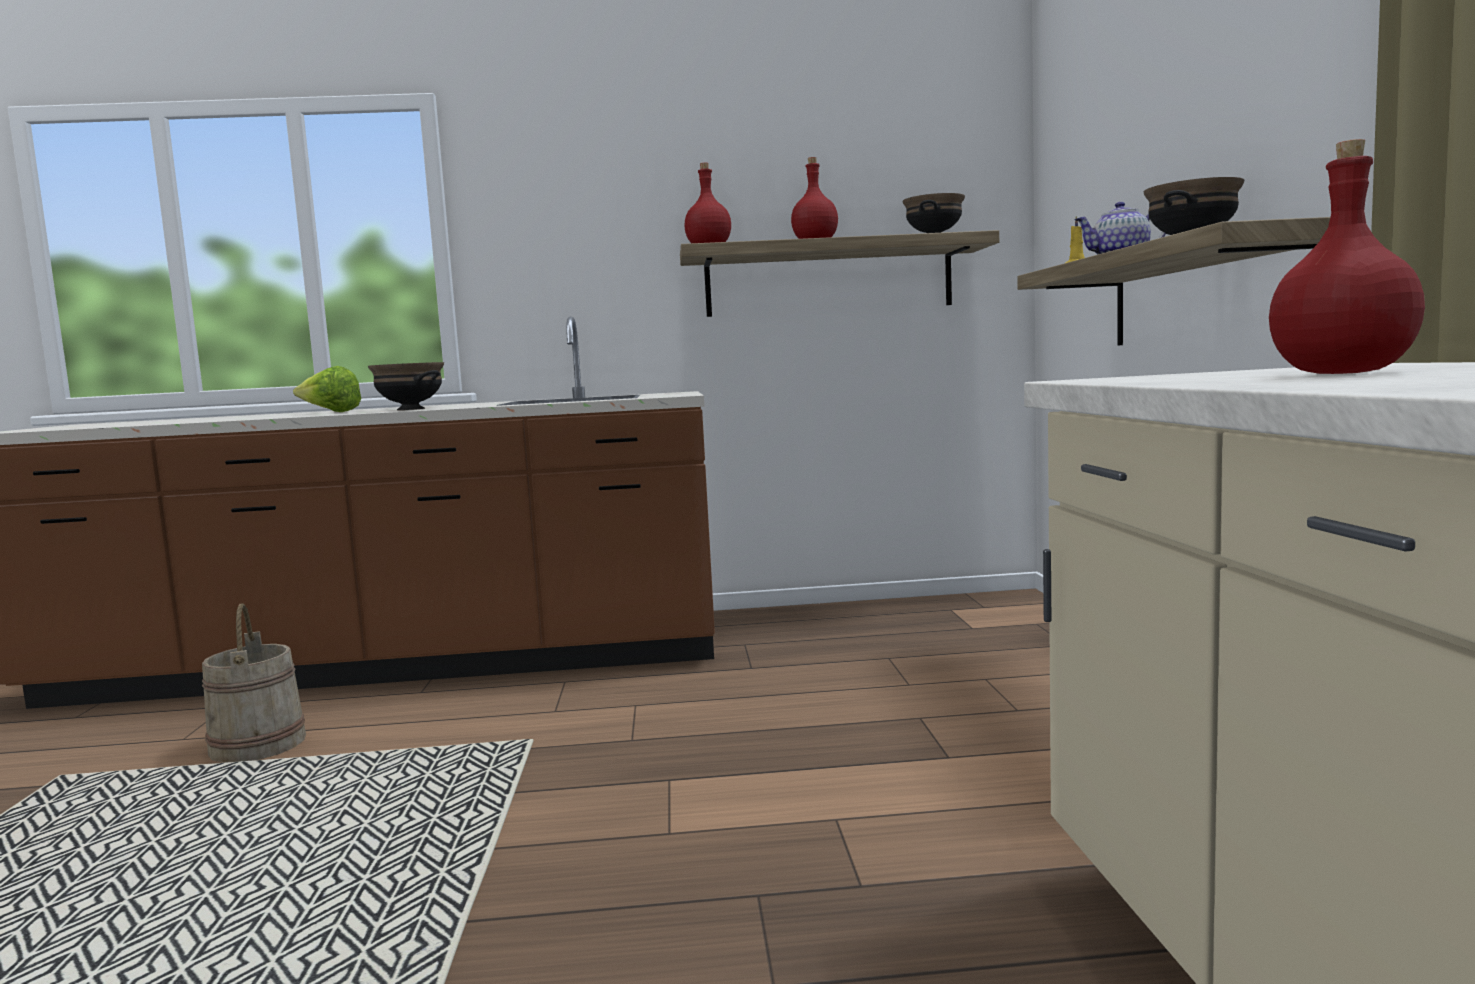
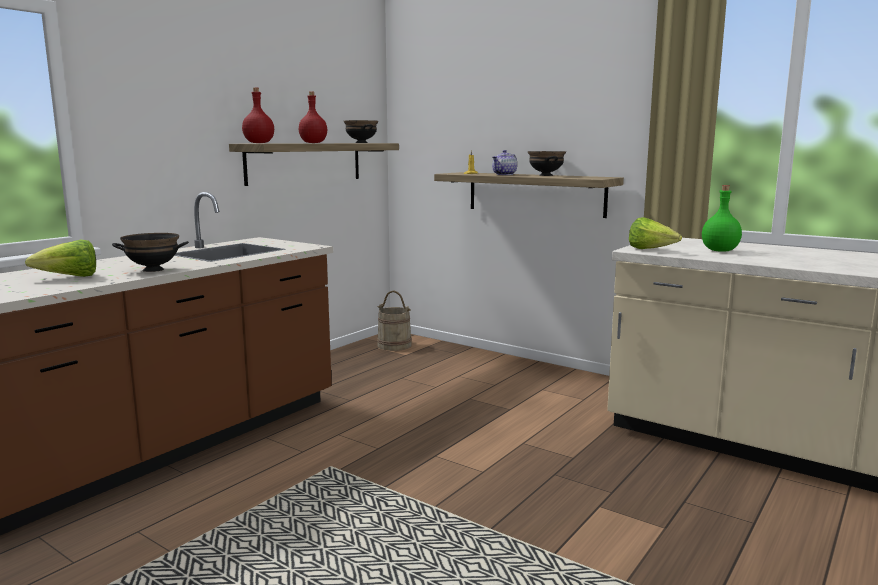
camera: 50 degrees left, 5 degrees up
(258, 744) = (154, 537): beige bucket -> beige bucket (394, 345)
(1124, 378) = (651, 250): none -> lettuce
(1344, 373) = (720, 250): red bottle -> green bottle

